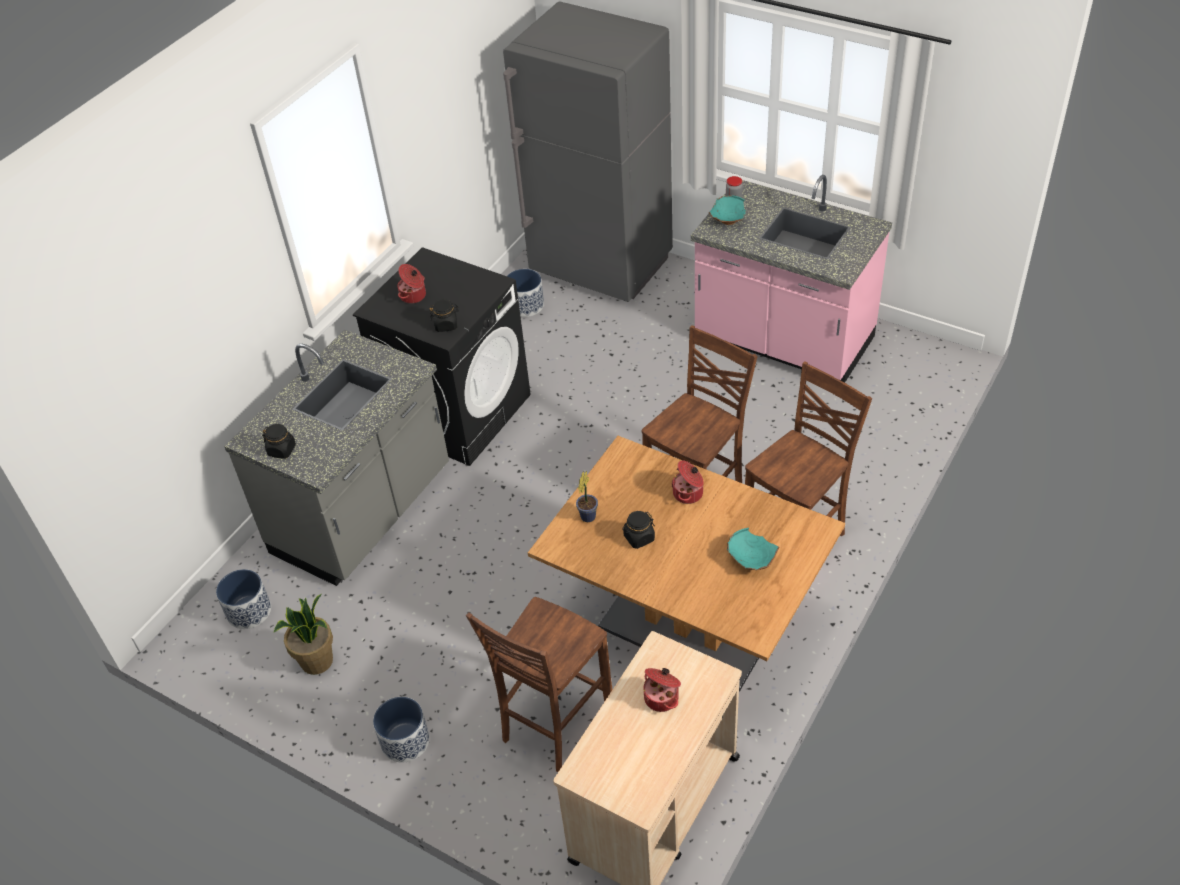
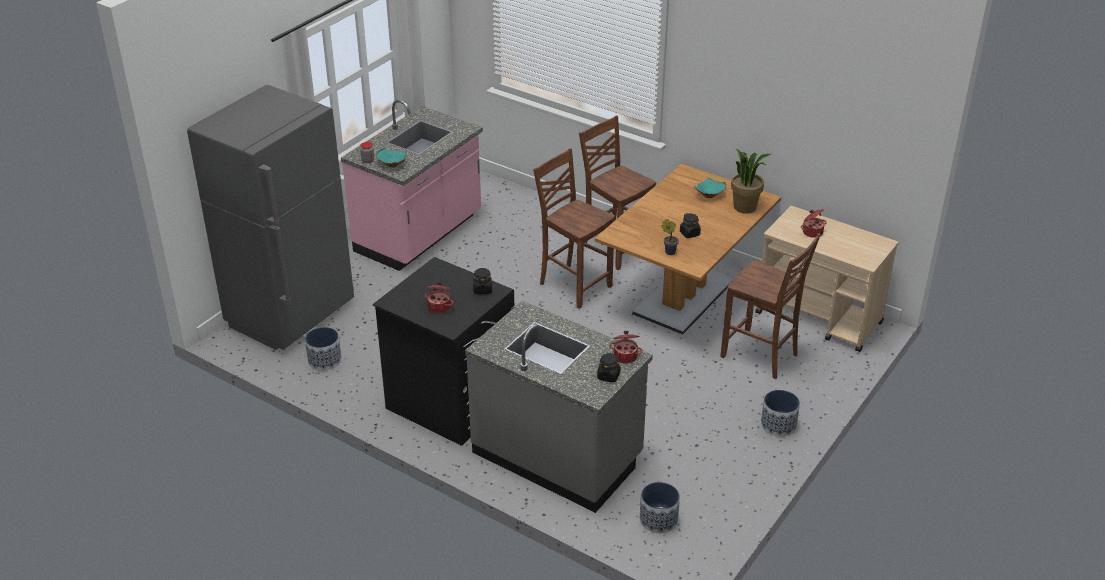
camera: 90 degrees left, 10 degrees down
(317, 661) = (709, 474): potted plant -> potted plant (745, 207)
(689, 493) = (652, 213): cooking pot -> cooking pot (625, 356)

